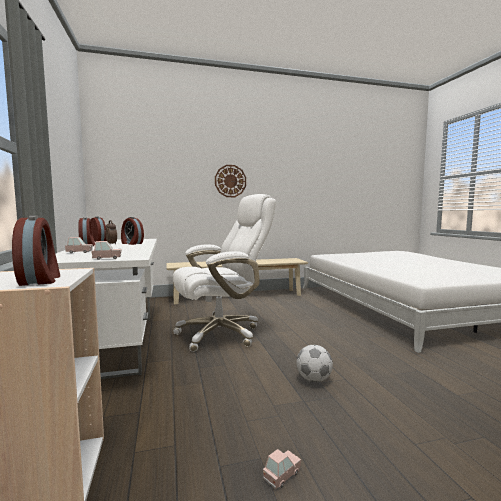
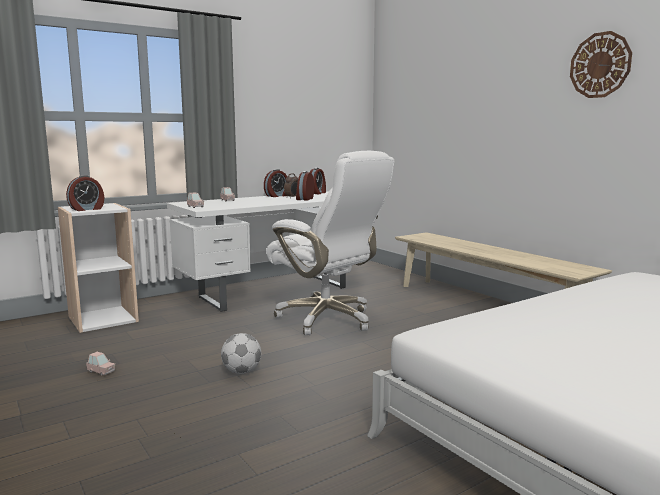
camera: 70 degrees right, 5 degrees up
(230, 181) = (513, 115): wall clock -> wall clock (600, 65)

